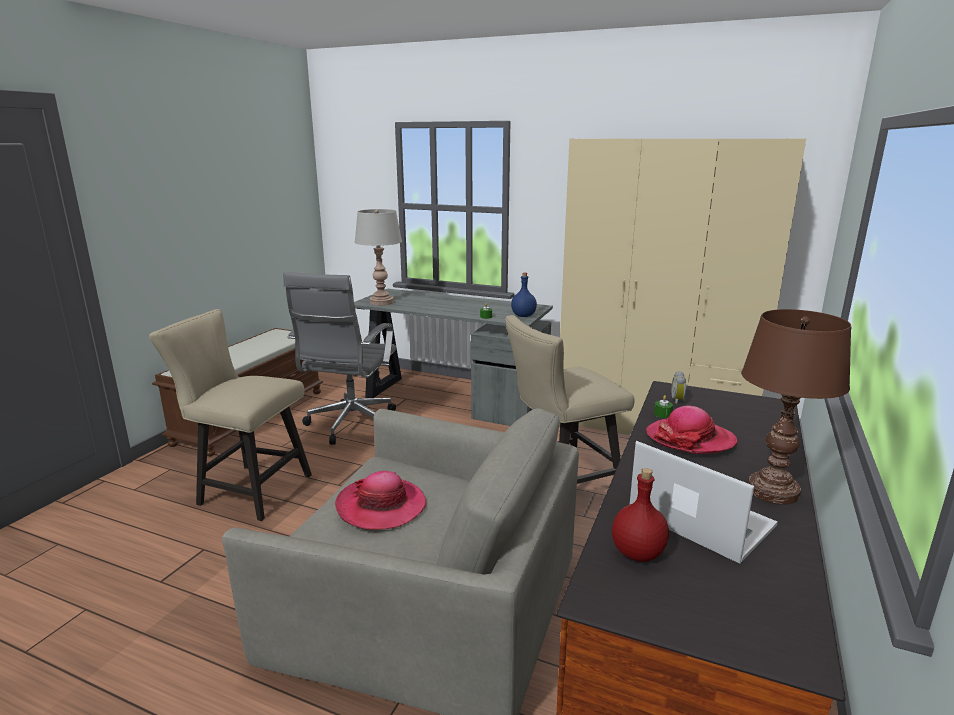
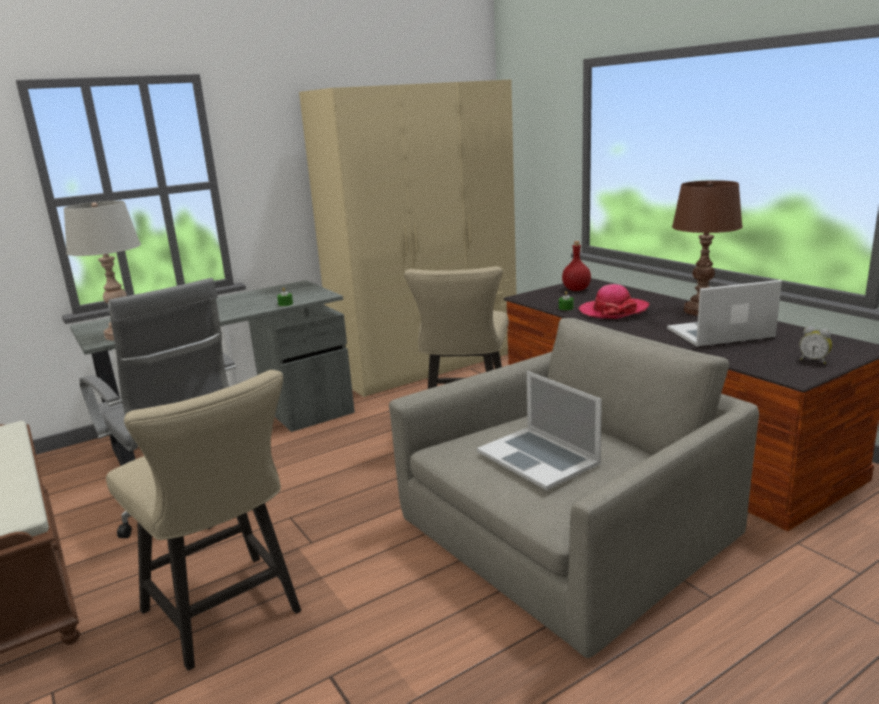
camera: 55 degrees left, 0 degrees up
(248, 489) = (228, 615): beige chair -> beige chair turned 90 degrees counterclockwise
(381, 506) = (538, 457): hat -> laptop
(523, 316) = (313, 292): blue bottle -> none
(638, 554) = (750, 355): red bottle -> red bottle (576, 289)
(678, 401) = (550, 299): alarm clock -> alarm clock (814, 360)

